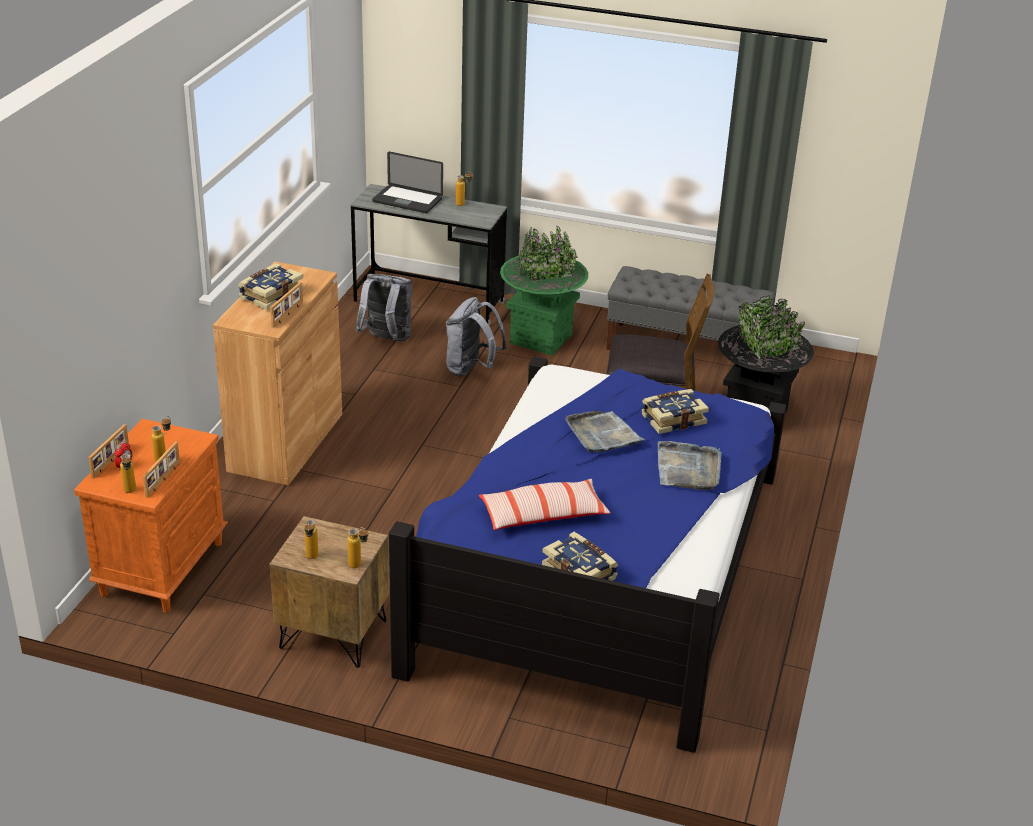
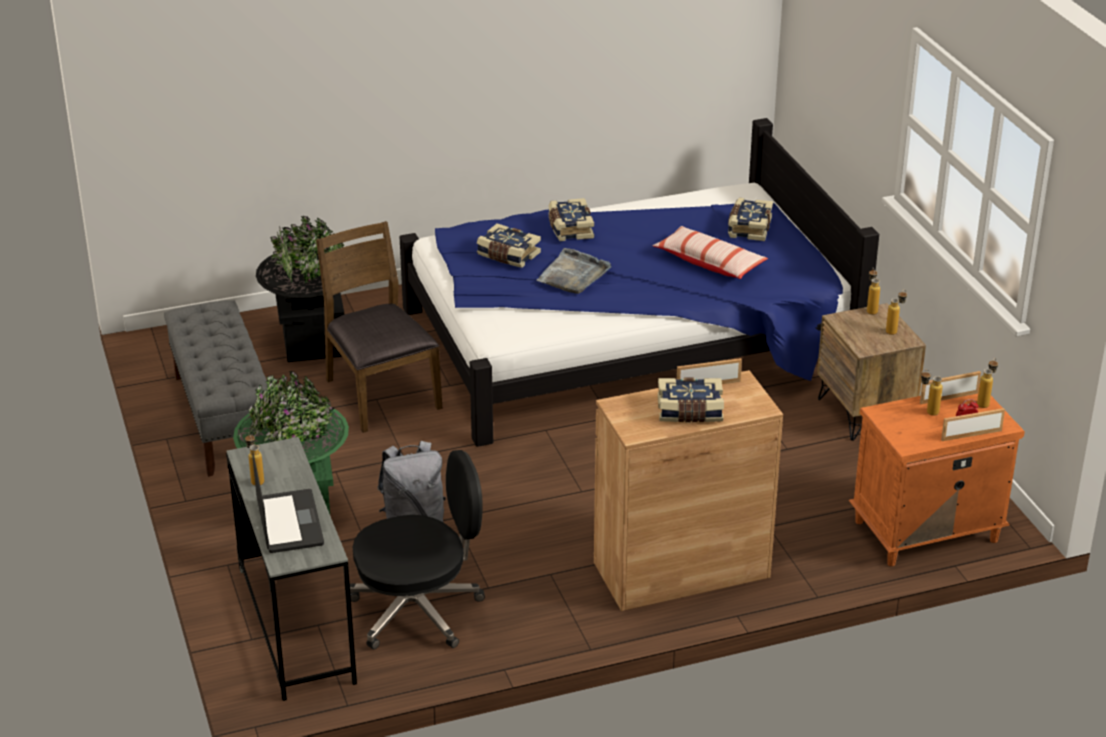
camera: 125 degrees left, 0 degrees up
(386, 340) = (419, 610): grey backpack -> black office chair
(688, 469) = (569, 228): grey tray -> book

